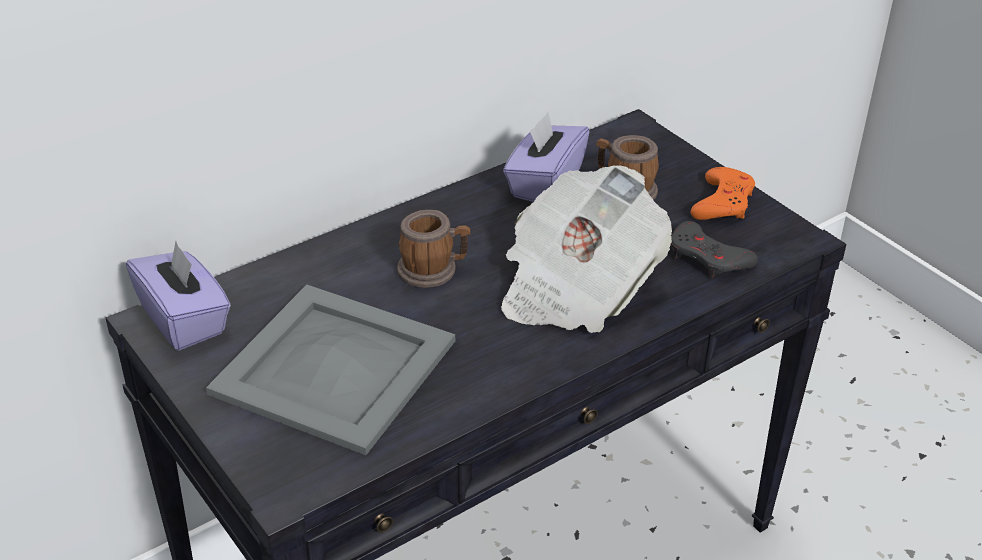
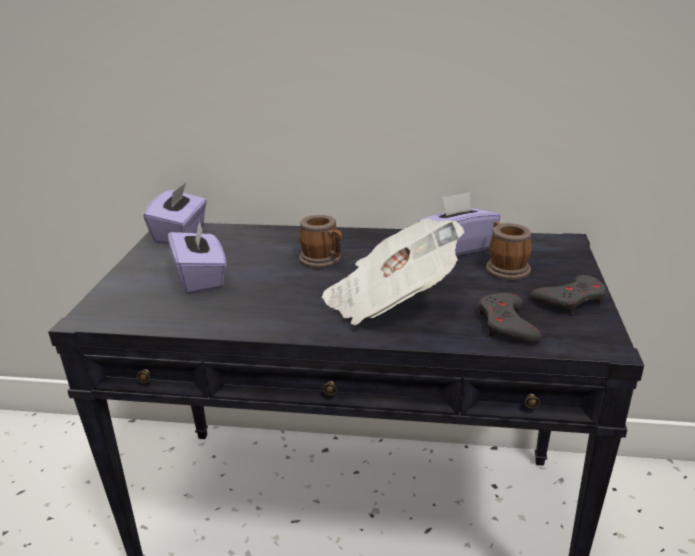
camera: 45 degrees right, 10 degrees down
(332, 367) = (201, 278): grey tray -> purple tissue box
(723, 202) = (570, 300): orange game controller -> grey game controller

